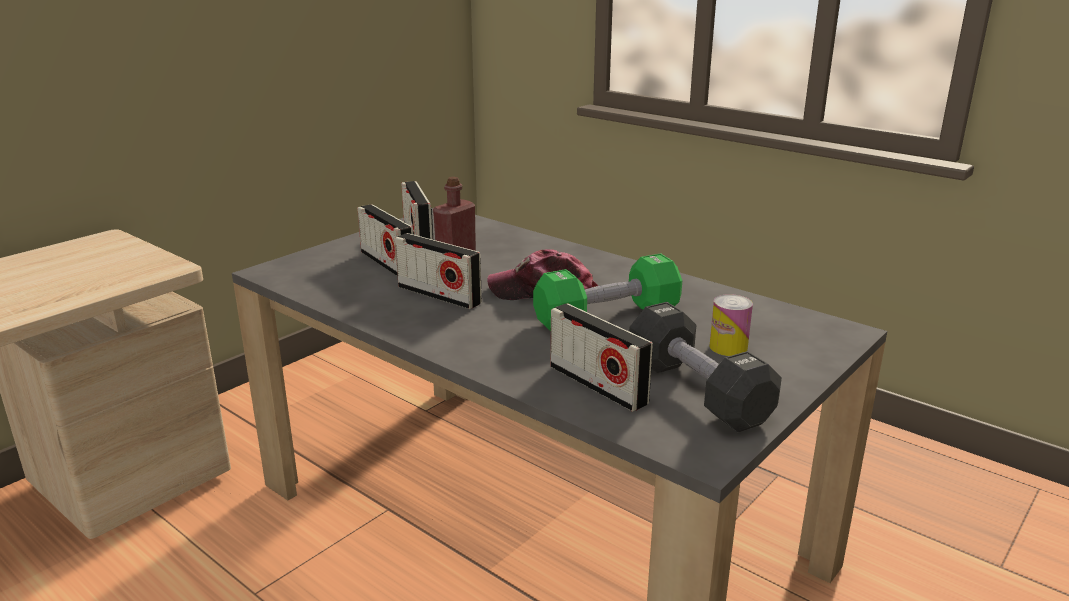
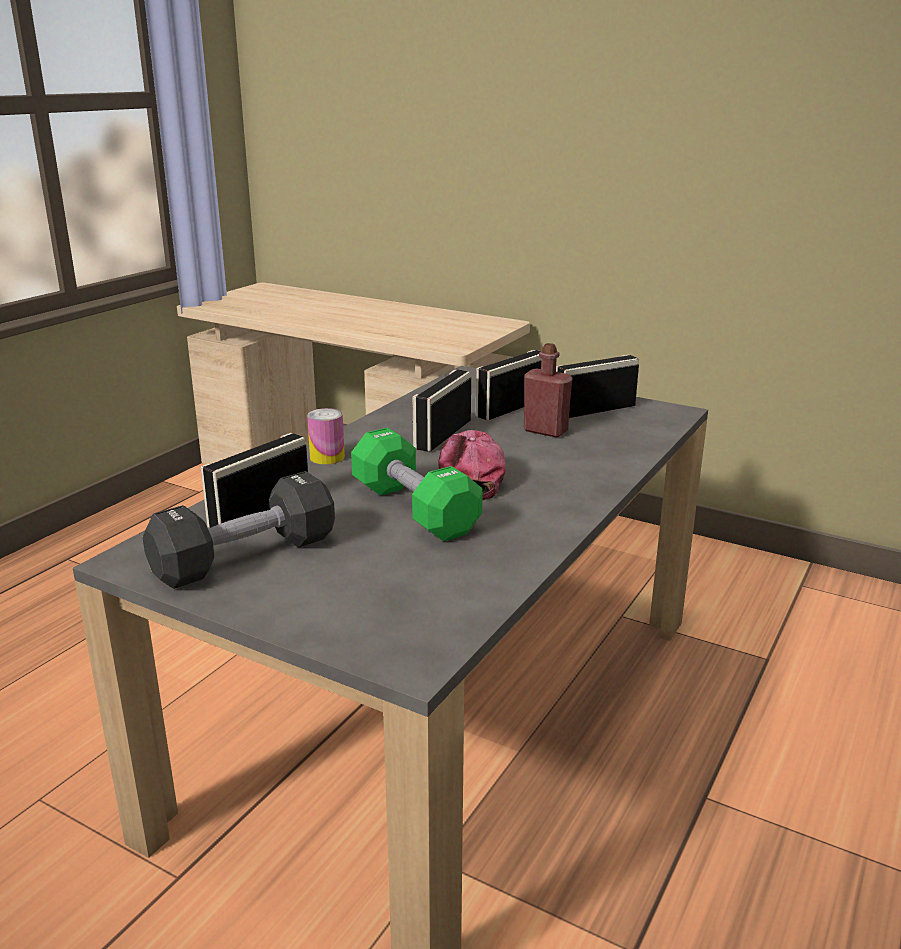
camera: 80 degrees right, 0 degrees up
(728, 347) = (350, 575): can -> can (327, 457)

